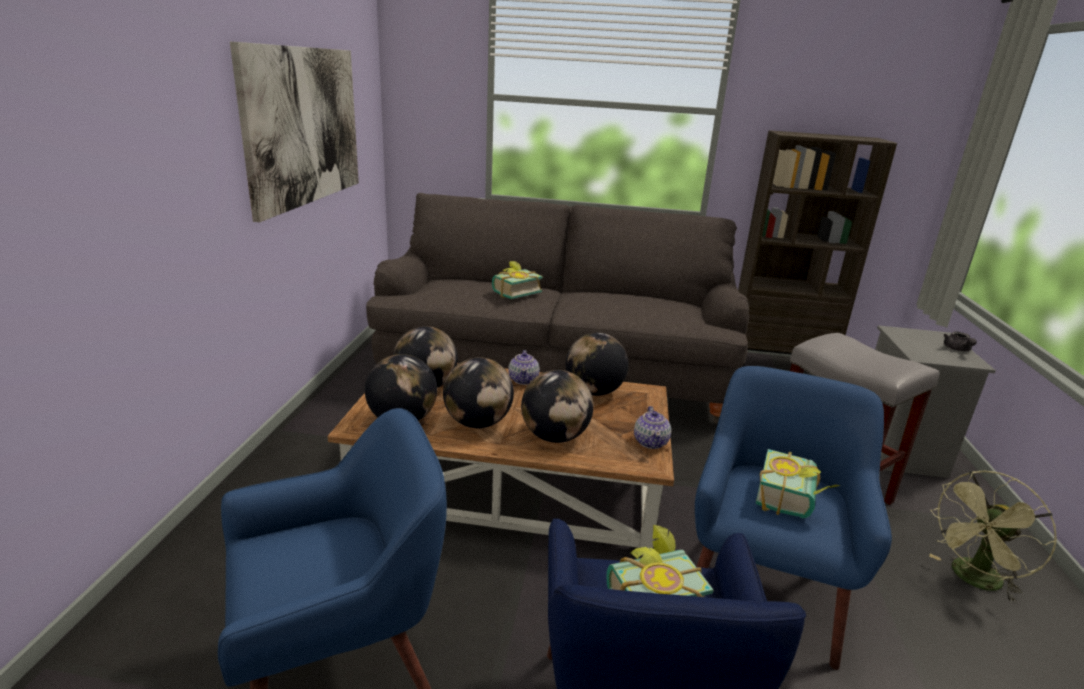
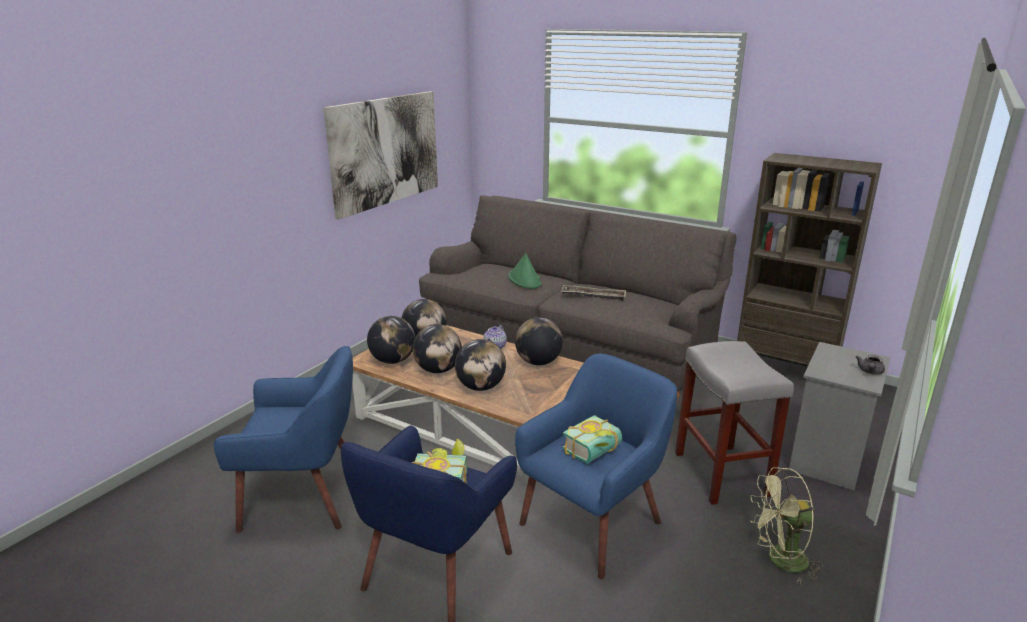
camera: 25 degrees right, 0 degrees up
(513, 292) = (525, 280): book -> green hat
(610, 302) = (593, 296): none -> tray
(651, 442) = (545, 402): teapot -> none

